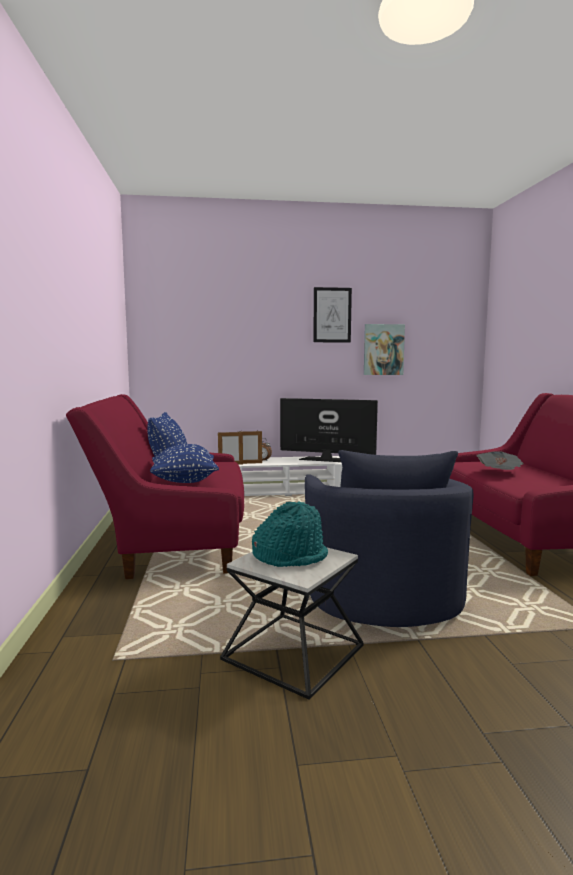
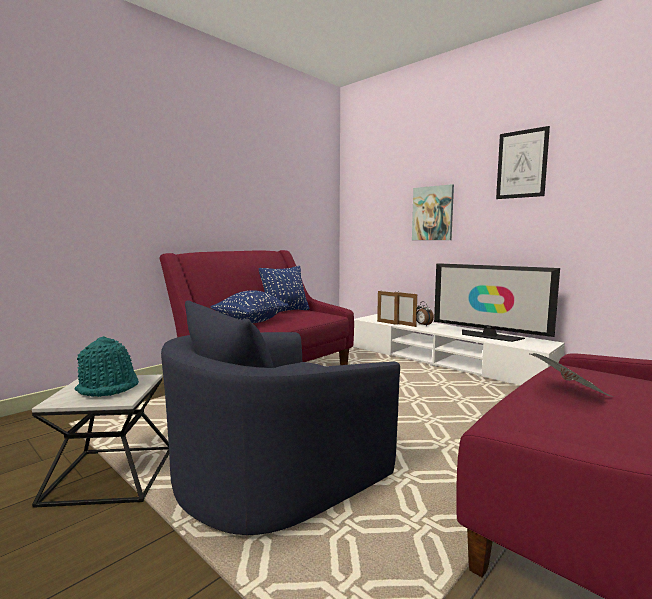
camera: 50 degrees right, 0 degrees up
(326, 459) = (489, 336): television -> television turned 150 degrees clockwise
(383, 349) = (594, 202): picture -> picture (432, 213)

